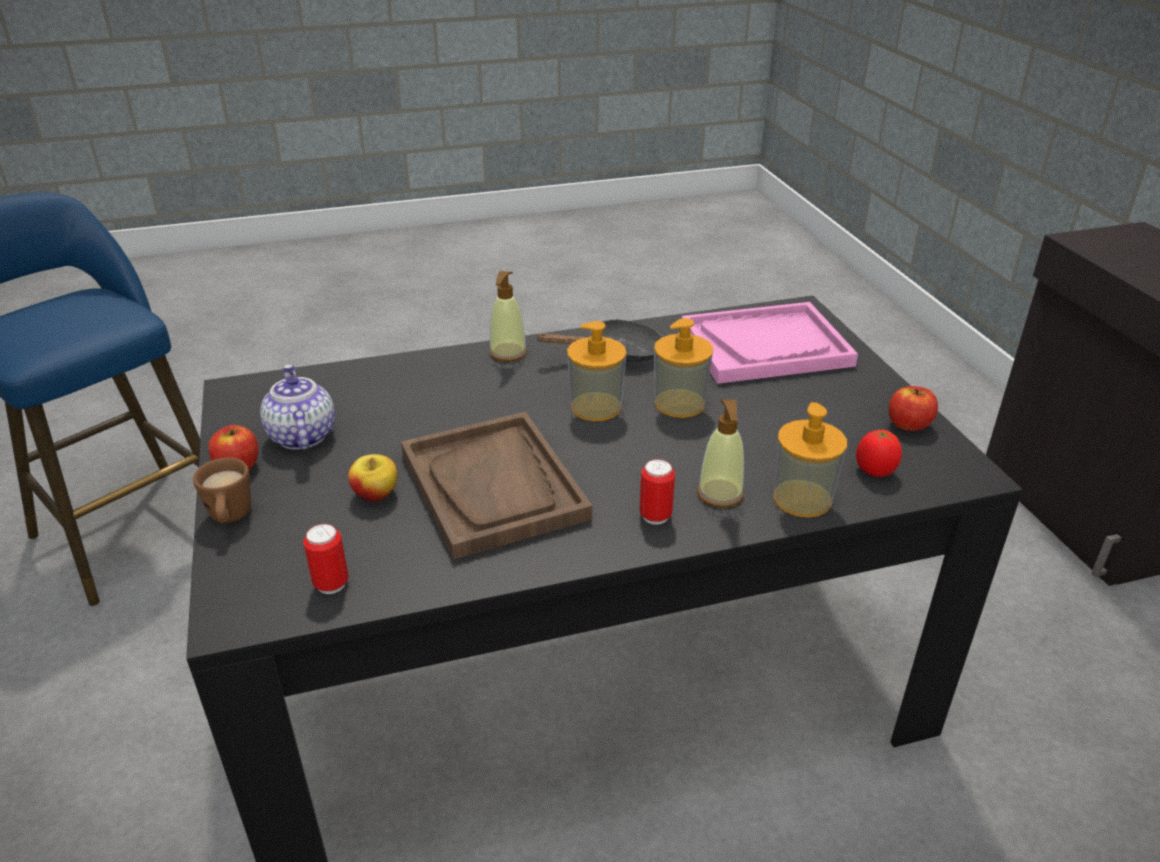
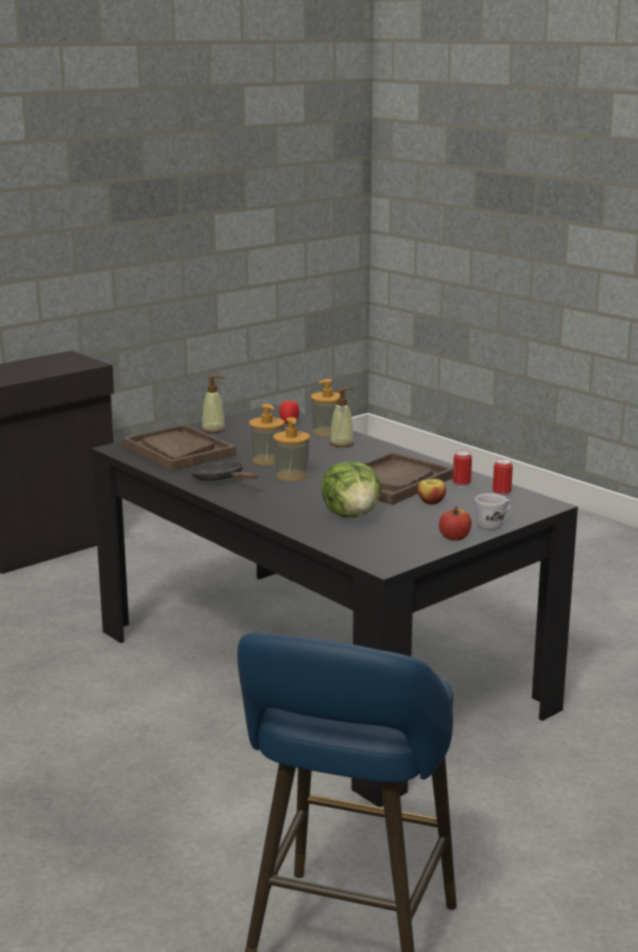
camera: 115 degrees left, 15 degrees down
(230, 519) = (494, 525): brown mug -> white mug
(301, 436) = (407, 532): teapot -> none
(400, 412) = (352, 515): none -> lettuce
(508, 353) = (251, 505): soap dispenser -> soap dispenser (213, 429)
(655, 516) = (374, 451): can -> can (461, 485)
(765, 346) = (178, 450): pink tray -> brown tray
(908, 424) = (239, 420): apple -> none

